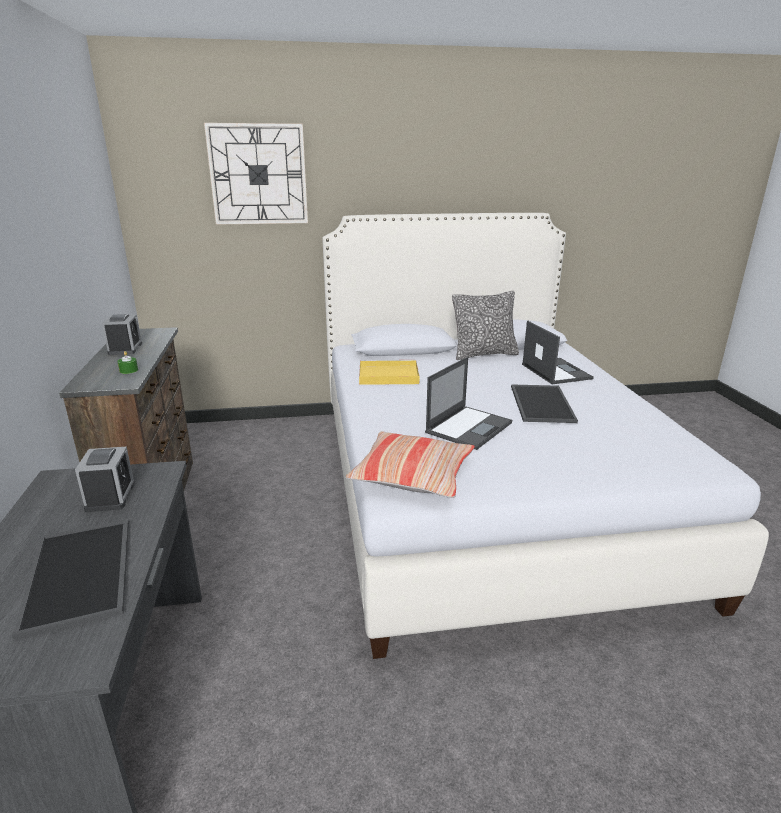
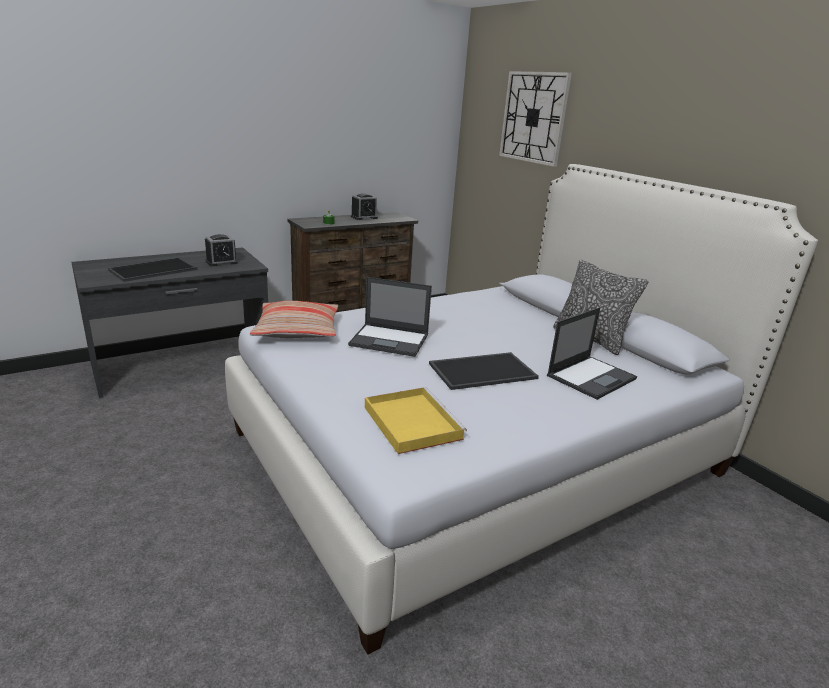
camera: 65 degrees right, 0 degrees up
(387, 375) = (474, 305): yellow tray -> yellow tray (411, 422)

